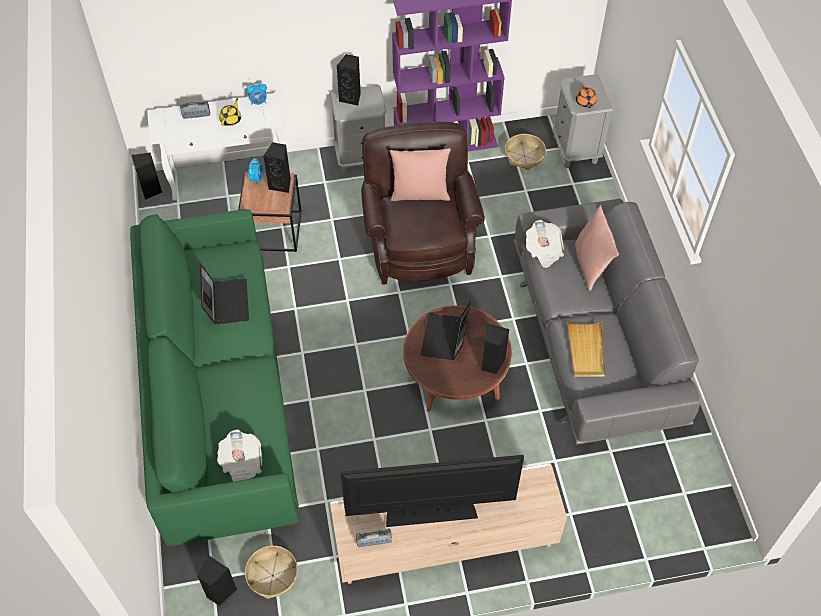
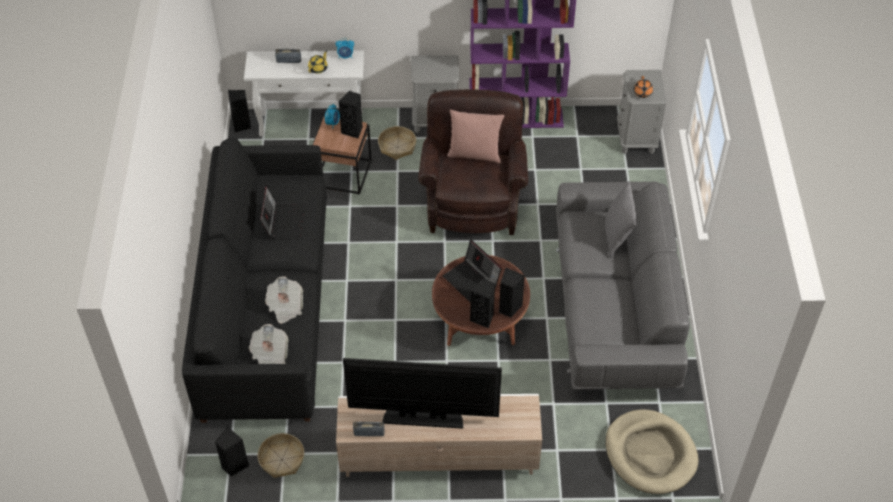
camera: 10 degrees right, 5 degrees down
(219, 397) = (266, 307): green sofa -> black sofa
(351, 97) = (430, 63): black speaker -> black speaker (483, 318)
(445, 338) = (472, 281): laptop -> laptop turned 60 degrees counterclockwise
(524, 156) = (586, 138): basket -> basket (397, 147)
(543, 251) = (576, 217): newspaper -> newspaper (285, 307)
(586, 350) = (594, 307): beige tray -> none
(591, 265) = (617, 236): pink pillow -> grey pillow
(669, 502) = (650, 454): none -> beige dog bed

